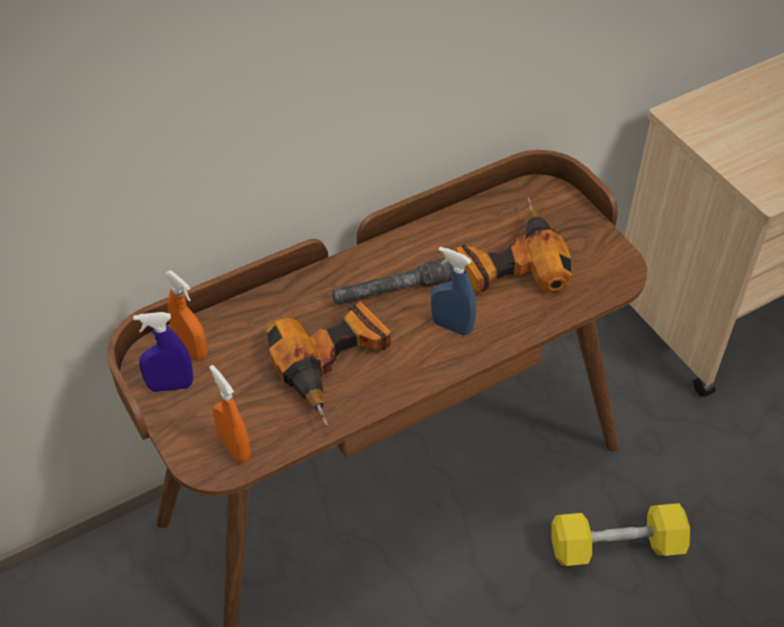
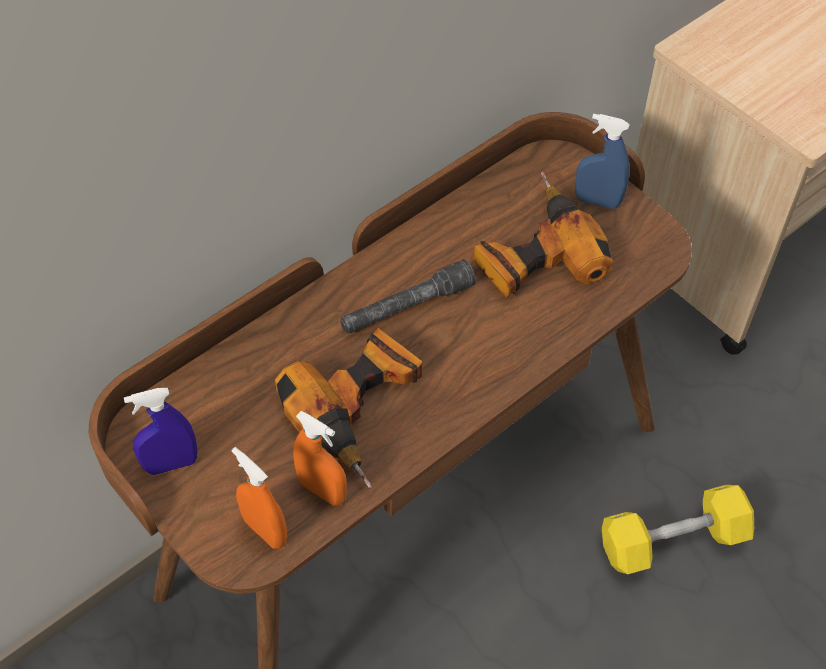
camera: 10 degrees left, 5 degrees up
(191, 349) = (186, 414): orange spray bottle -> orange spray bottle (322, 490)
(452, 326) = (485, 341): blue spray bottle -> blue spray bottle (597, 201)

